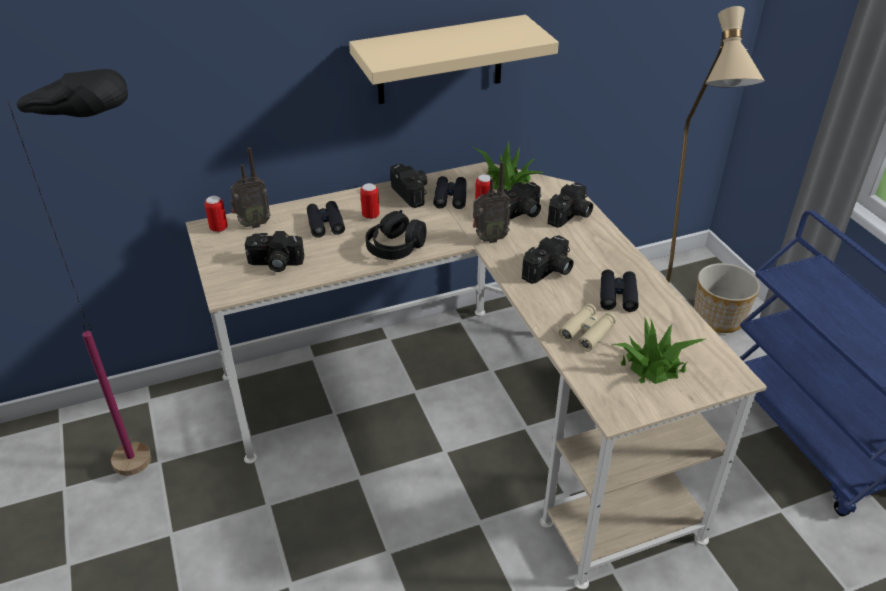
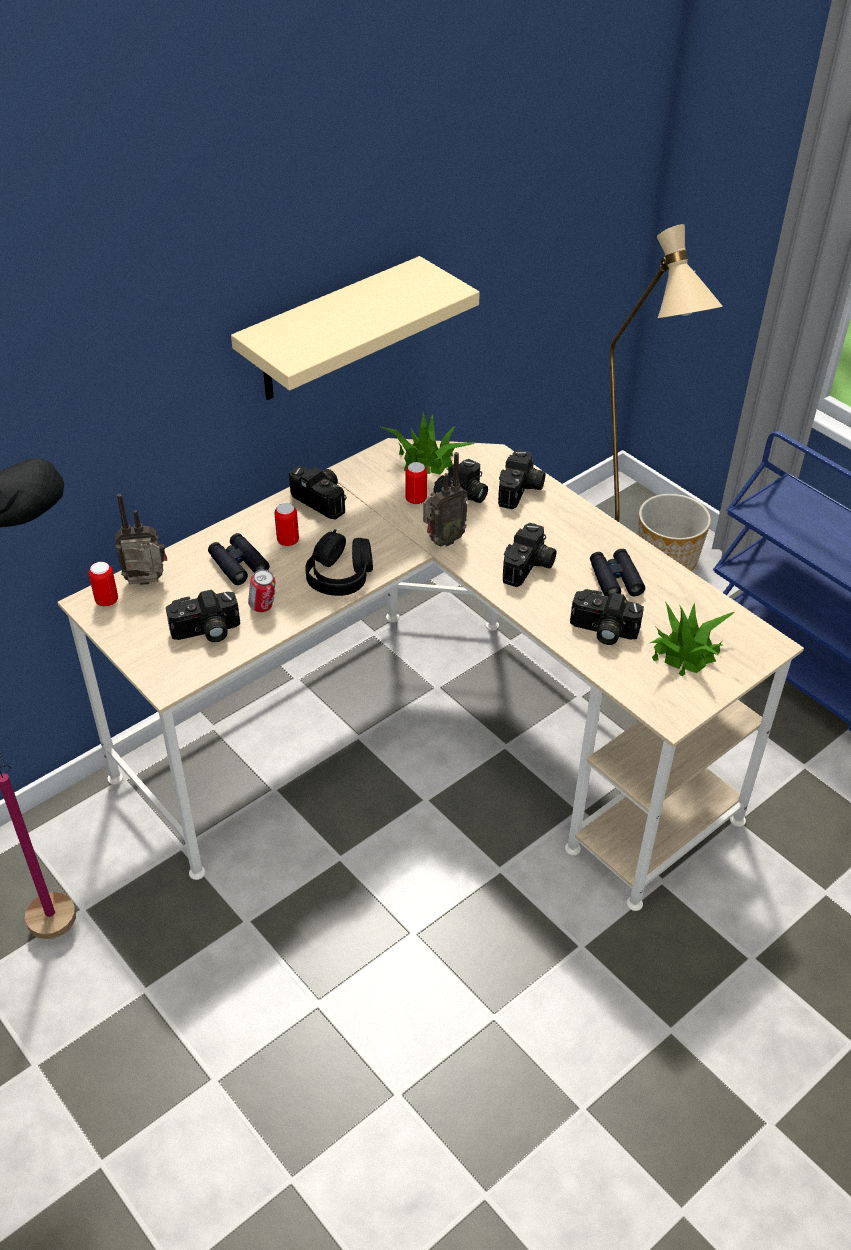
camera: 20 degrees left, 5 degrees up
(253, 224) = (147, 585): radio -> radio turned 150 degrees counterclockwise
(326, 256) = (263, 607): none -> can
(450, 197) = (371, 495): black binoculars -> none
(587, 332) = (602, 631): beige binoculars -> camera

